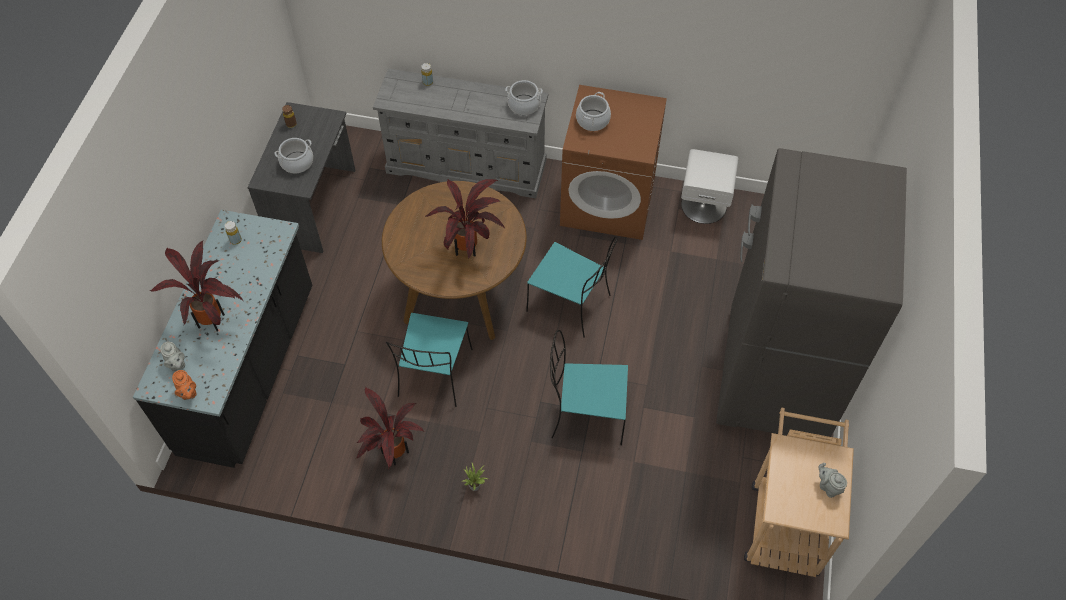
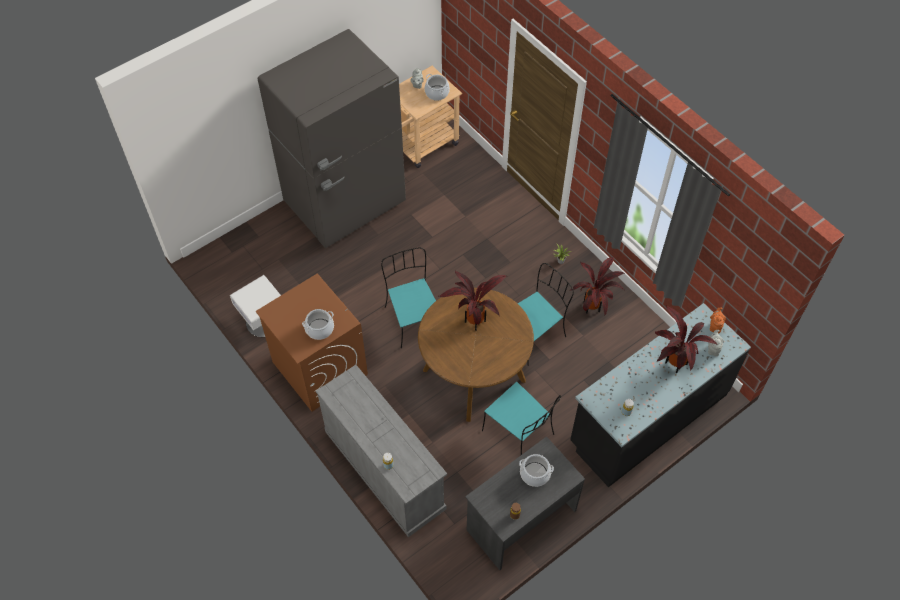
camera: 140 degrees left, 0 degrees up
(524, 105) = (341, 393): cooking pot -> cooking pot (437, 93)
(586, 413) = (466, 254): turquoise chair -> turquoise chair (519, 433)

